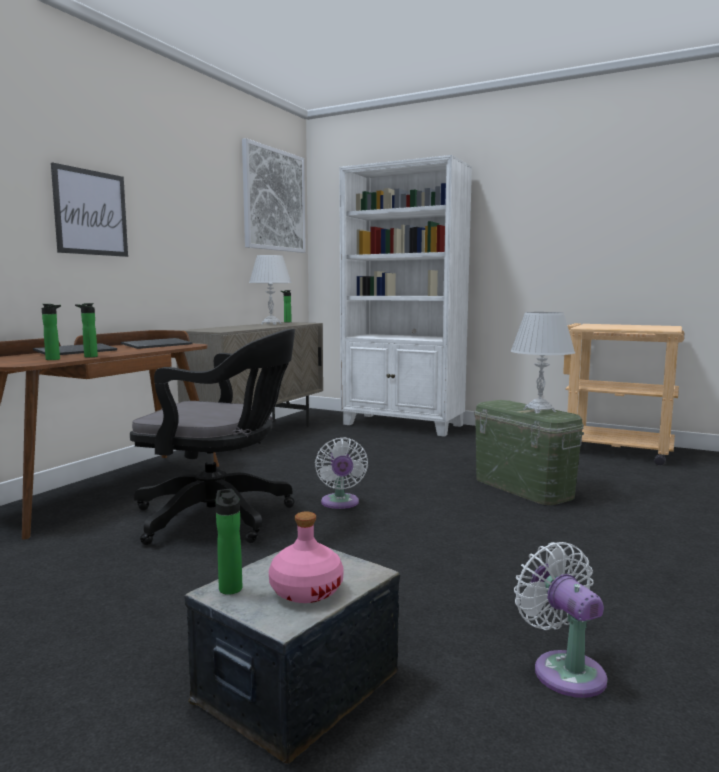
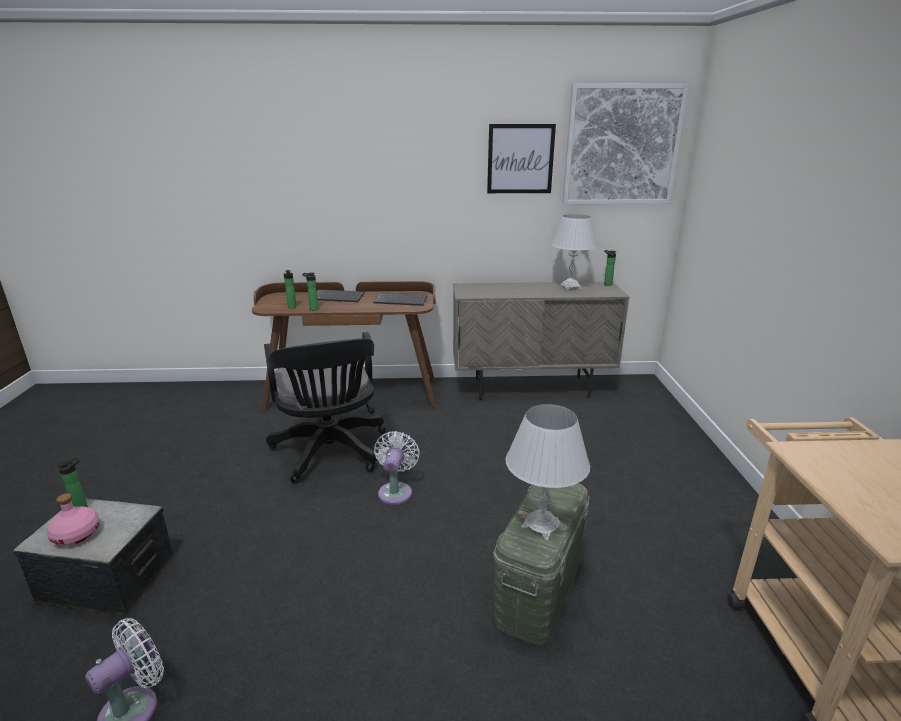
camera: 60 degrees right, 15 degrees up
(91, 212) = (374, 188): picture -> picture (520, 159)
(340, 503) = (396, 491): white fan -> white fan turned 135 degrees clockwise
(403, 425) = (673, 442): white bookcase -> none

